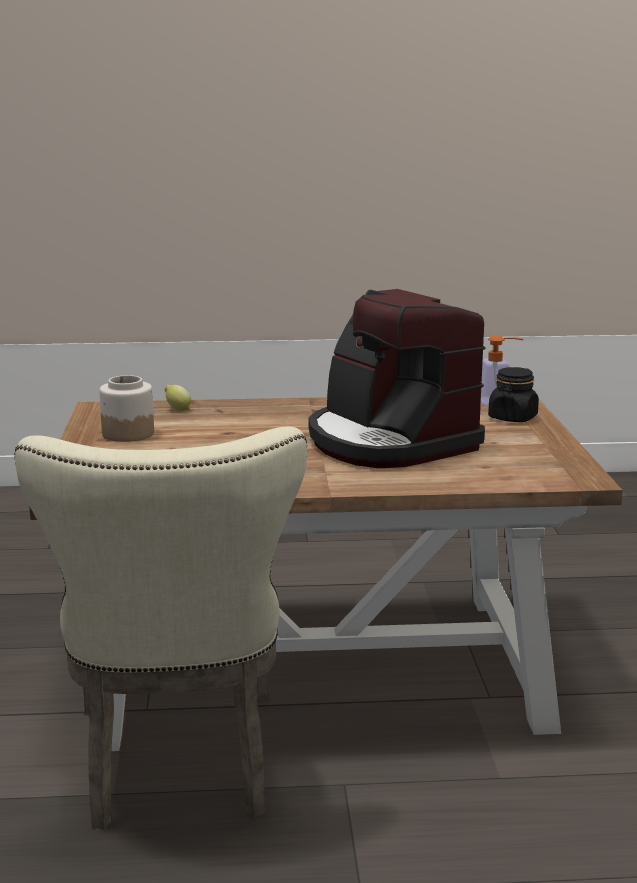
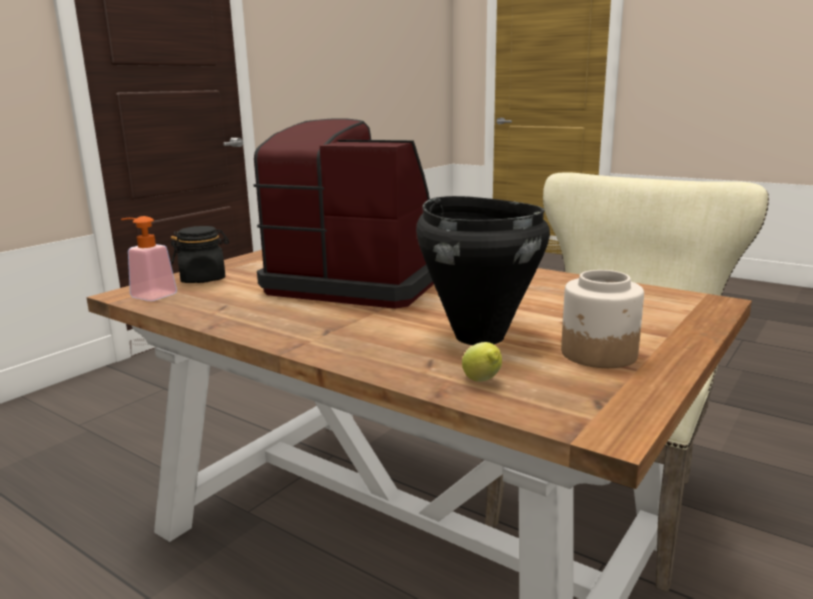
camera: 140 degrees left, 0 degrees up
(215, 428) = (479, 336): none -> black cooking pot
(389, 442) = (356, 283): coffee machine -> coffee machine turned 75 degrees counterclockwise

